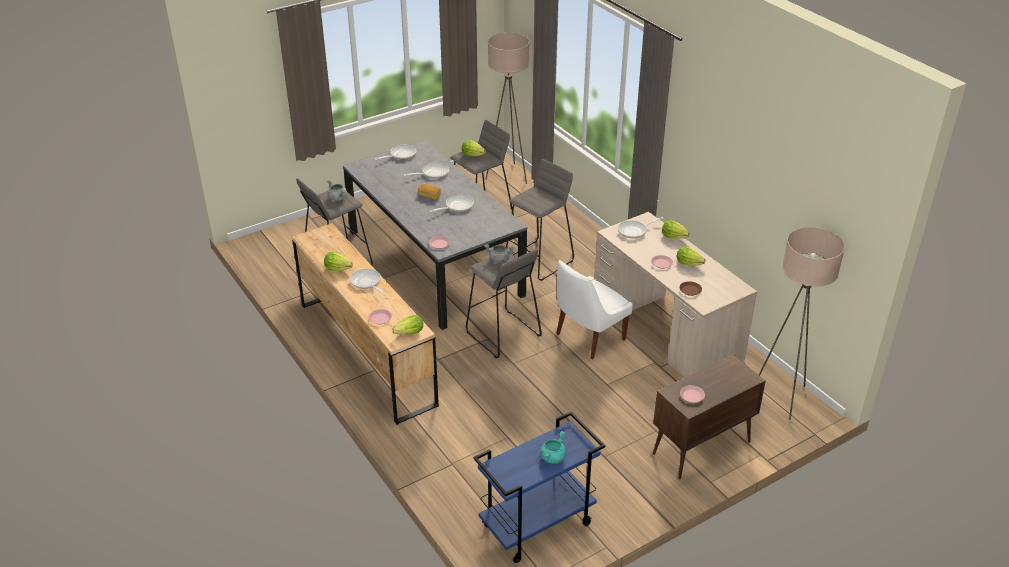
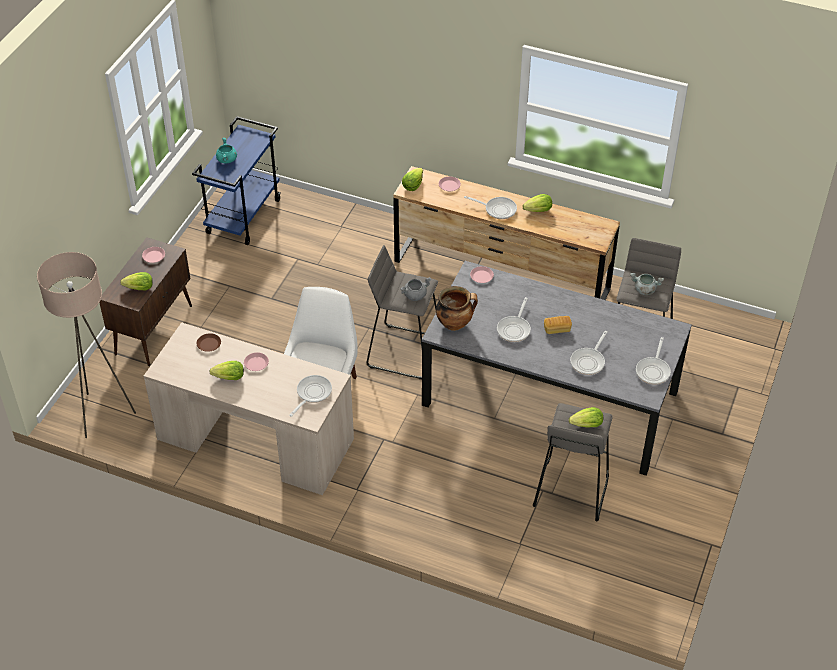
camera: 145 degrees right, 10 degrees up
(493, 225) = (455, 323): none -> cooking pot
(508, 175) = (611, 584): beige floor lamp -> none
(539, 260) = (449, 460): grey stool -> none
(673, 236) = (266, 407): lettuce -> lettuce (139, 288)

